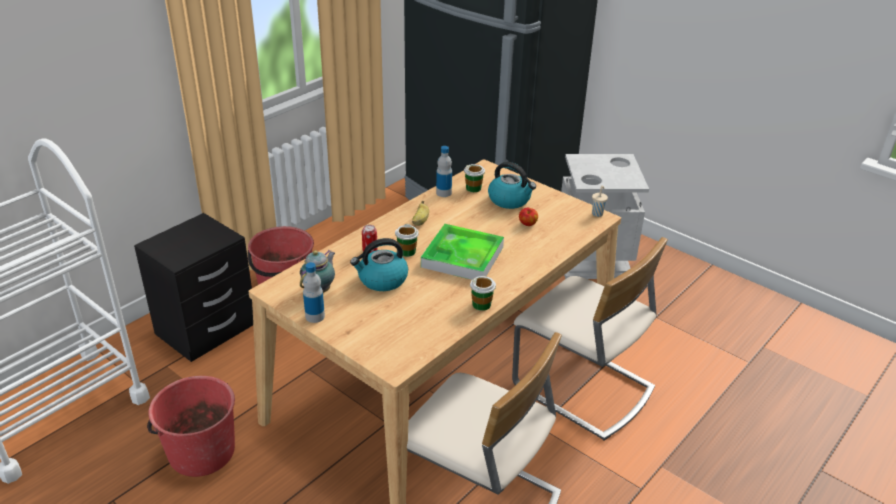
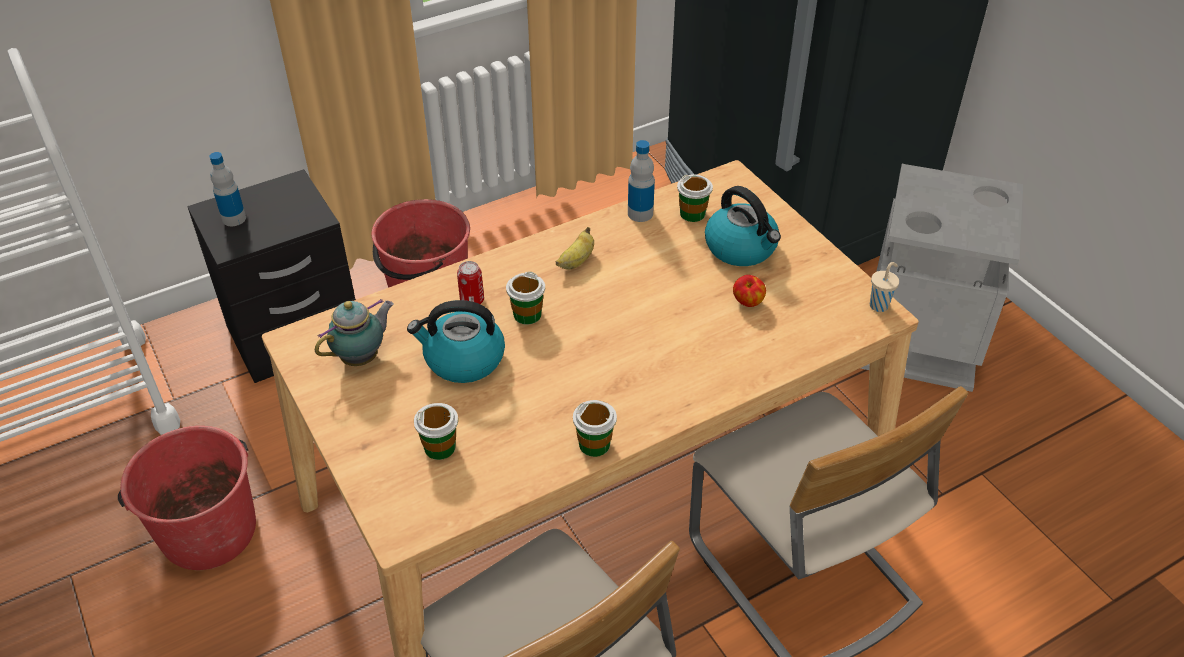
camera: 20 degrees right, 10 degrees up
(315, 316) = (331, 404): bottle -> bottle (234, 218)
(394, 323) = (440, 447): none -> cup
(462, 257) = (609, 344): tray -> none

